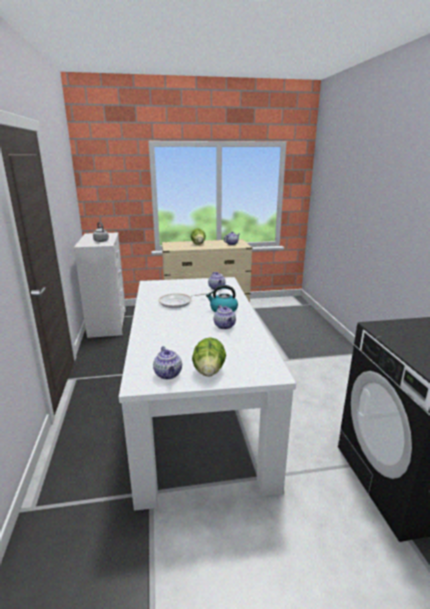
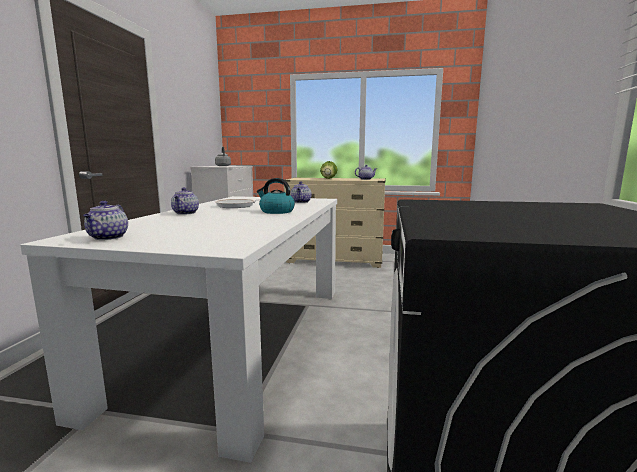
camera: 20 degrees right, 10 degrees down
(209, 371) = (156, 240): lettuce -> none
(225, 326) = (253, 219): teapot -> teapot (185, 213)

